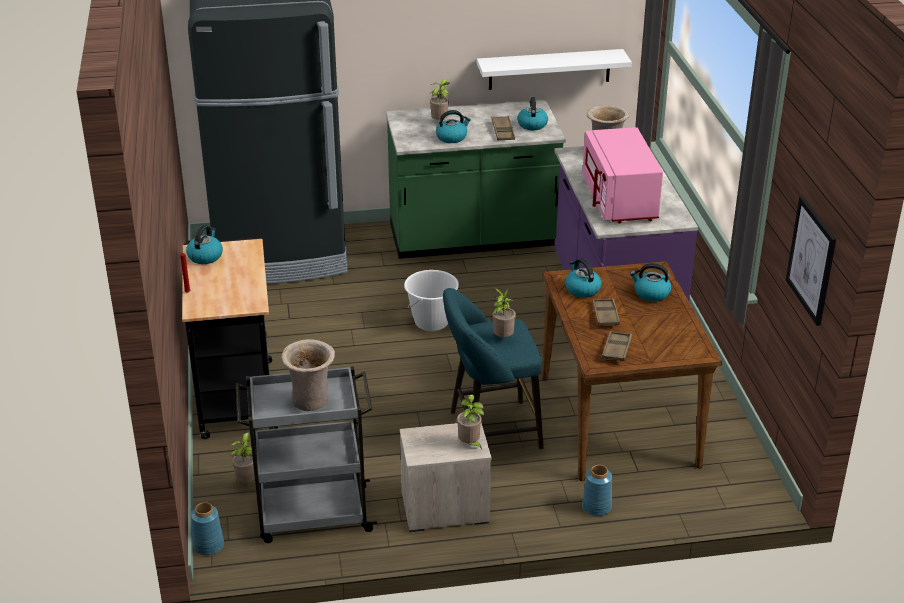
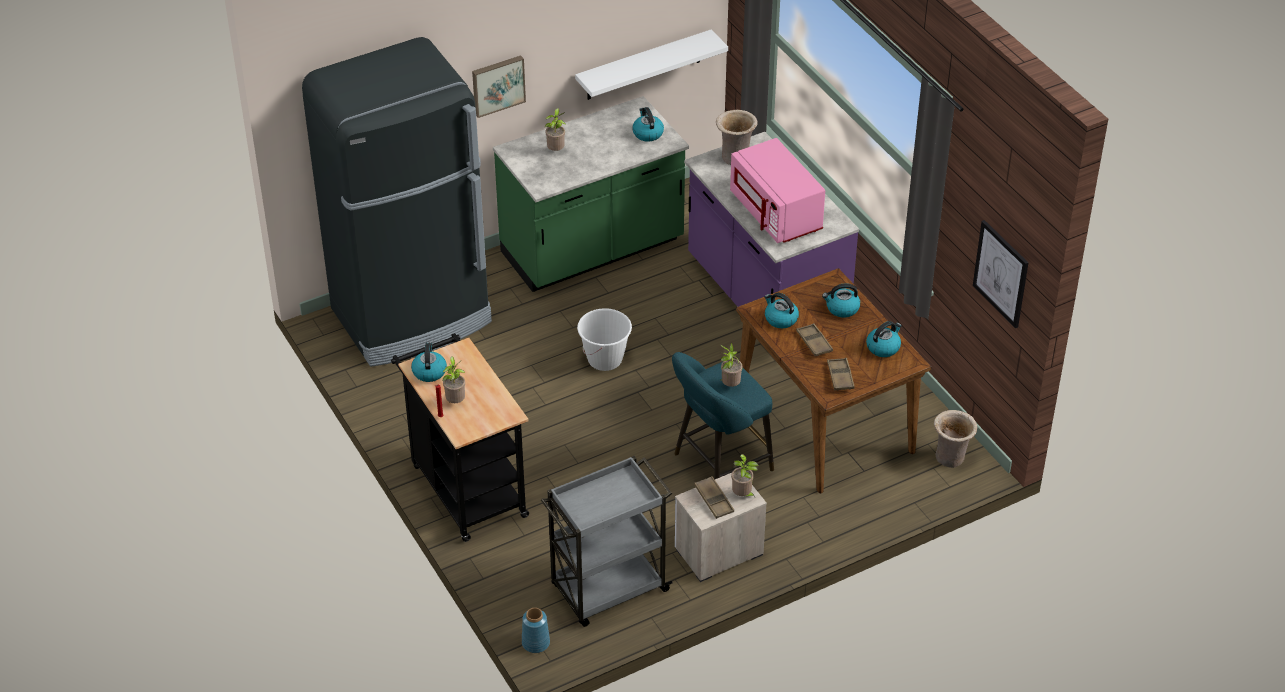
camera: 20 degrees left, 10 degrees up
(247, 482) = (531, 573): potted plant -> potted plant (455, 401)
(311, 401) = (614, 498): beige vase -> beige vase (951, 457)
(395, 47) = (497, 85): none -> picture
(452, 137) = (579, 168): kettle -> kettle (883, 347)
(503, 131) = (624, 149): brown tray -> brown tray (714, 500)
(596, 507) = (845, 515): blue vase -> none

